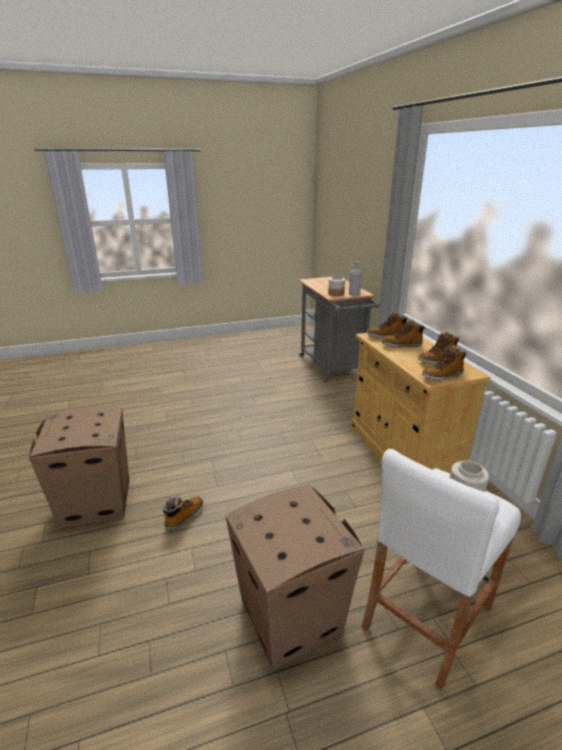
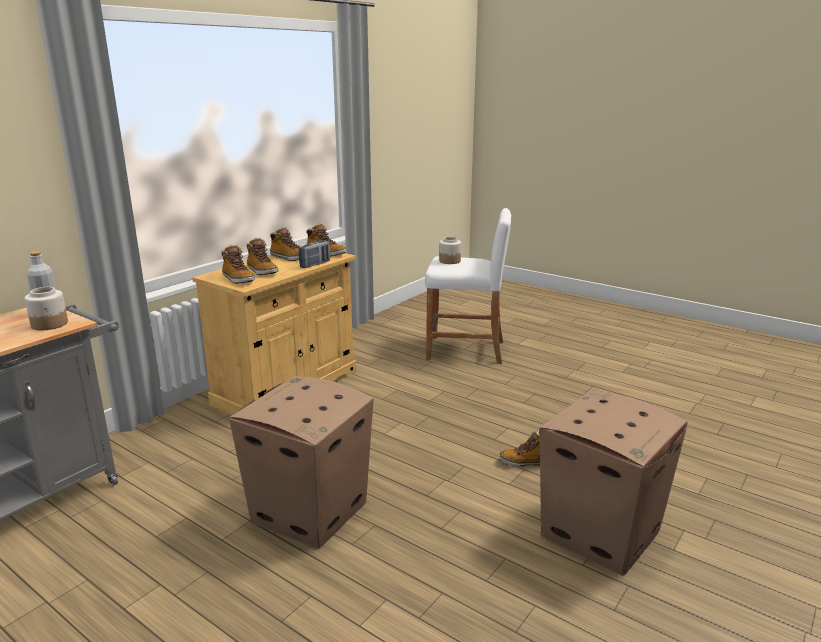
camera: 125 degrees left, 5 degrees down
(290, 614) = (529, 384): cardboard box -> cardboard box (308, 513)
(406, 364) = (315, 264): none -> radio

